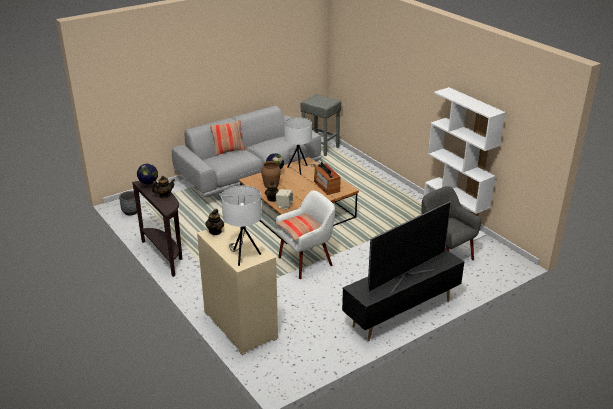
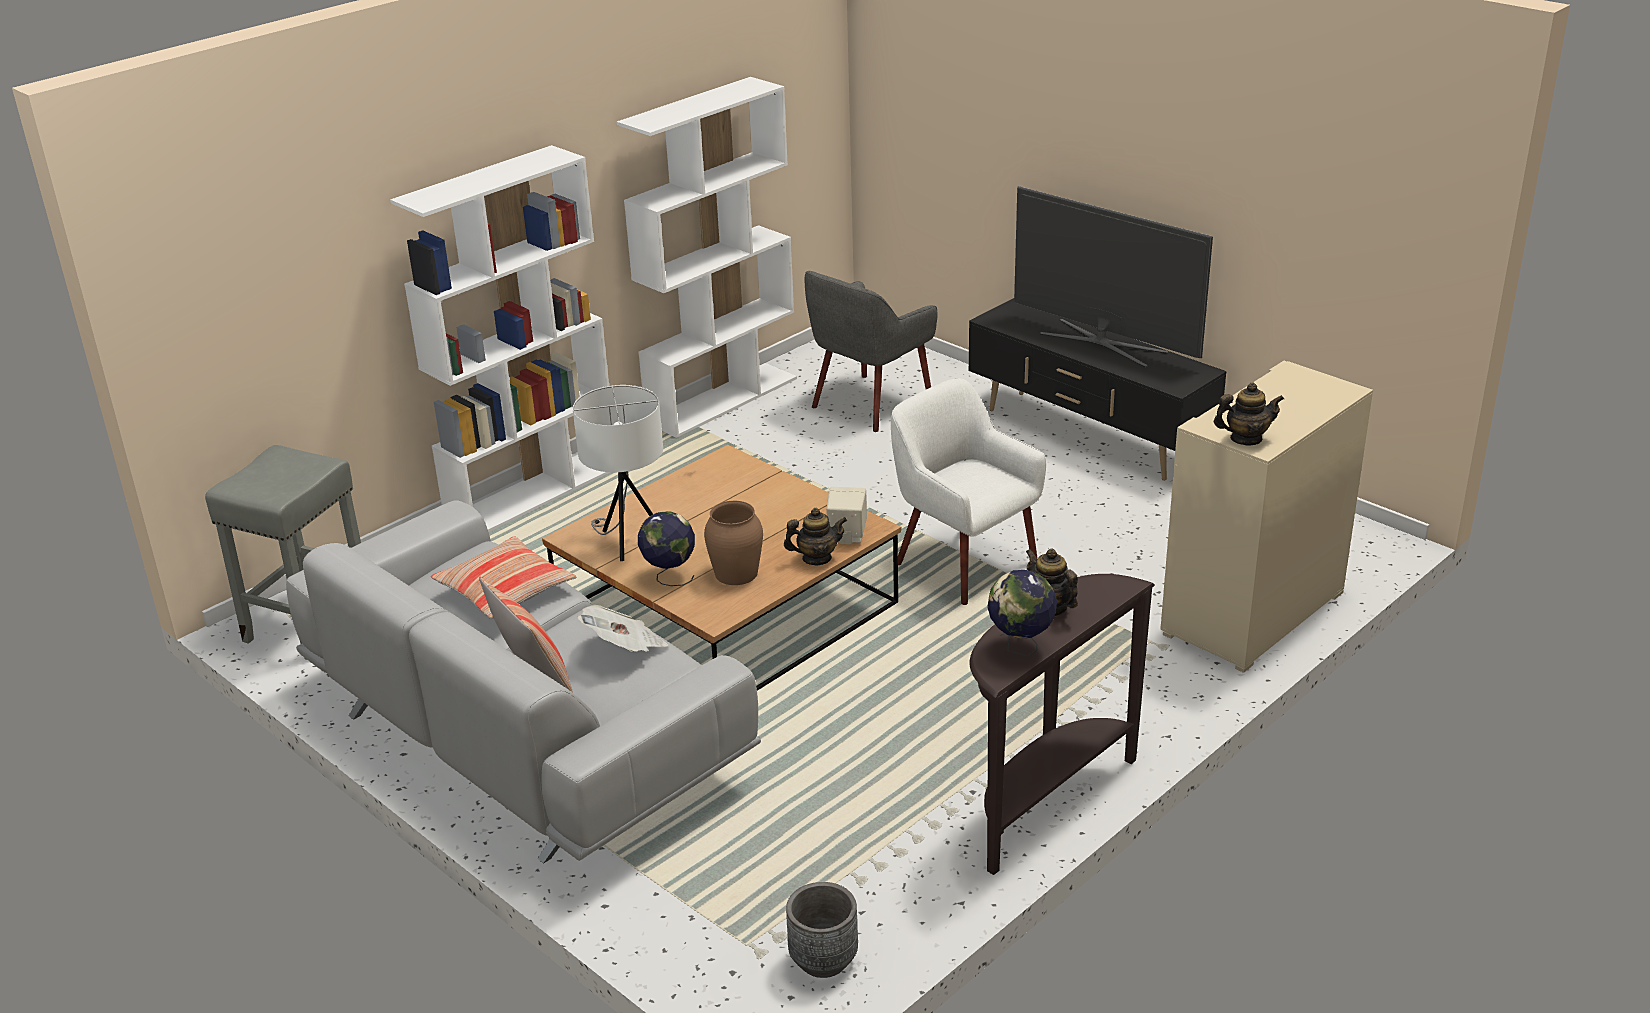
camera: 100 degrees left, 0 degrees up
(231, 160) = (625, 648): none -> newspaper
(243, 256) = (1312, 391): white table lamp -> none
(301, 230) = (975, 483): pillow -> pillow (505, 590)
(326, 186) = (720, 489): radio -> none
(386, 181) = (533, 493): none -> white bookcase

